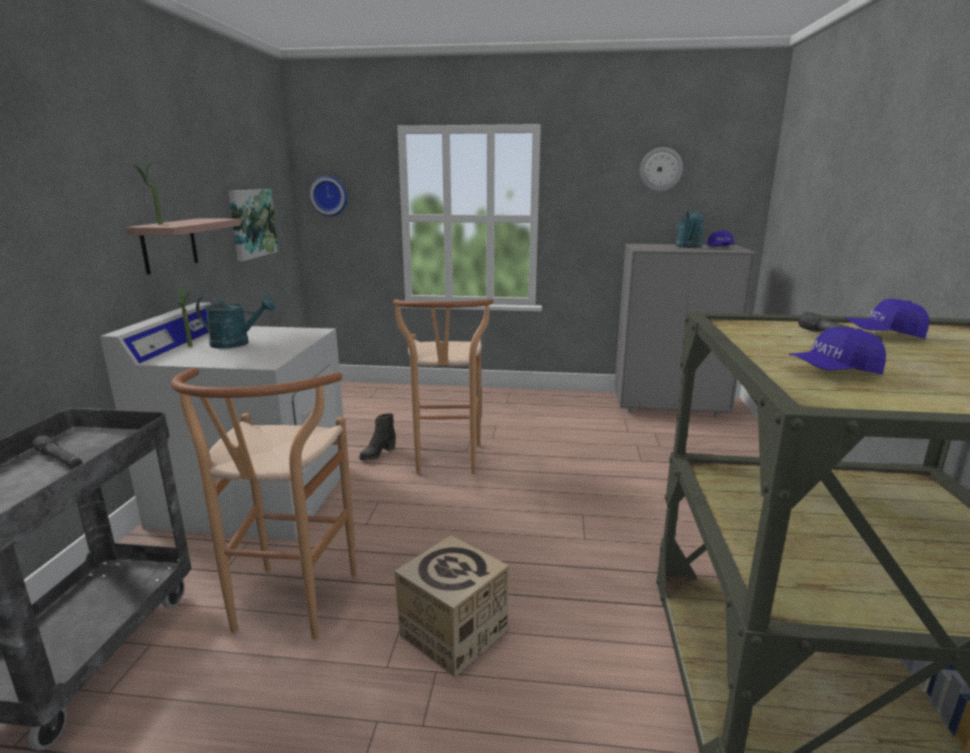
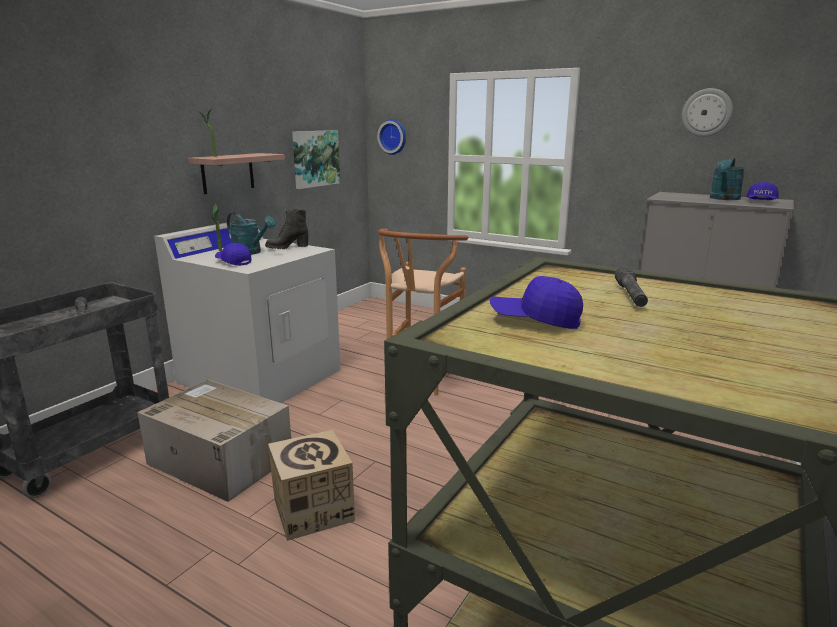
camera: 25 degrees right, 0 degrees up
(288, 610) = (218, 459): brown stool -> cardboard box
(377, 454) = (371, 363): black boot -> black boot (287, 247)
(883, 335) = (694, 299): blue cap -> blue cap (233, 262)

